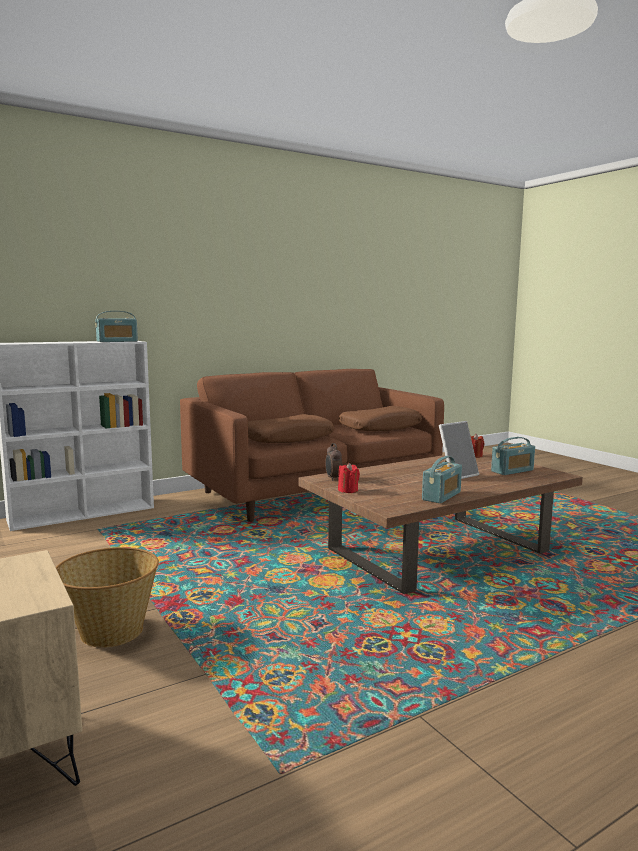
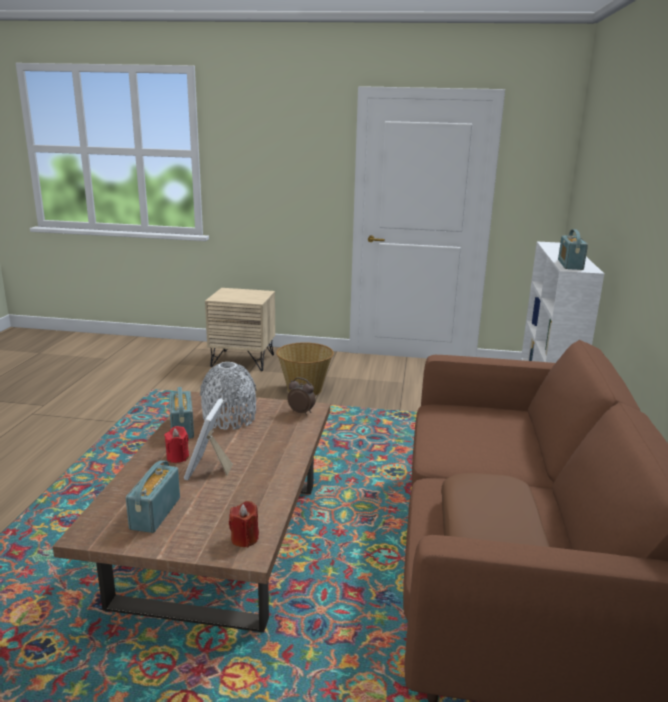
camera: 130 degrees right, 10 degrees up
(287, 439) = (475, 439): brown pillow -> none
(348, 490) = (262, 404): red candle -> red candle (177, 457)
(393, 490) = (229, 418): none -> grey vase

